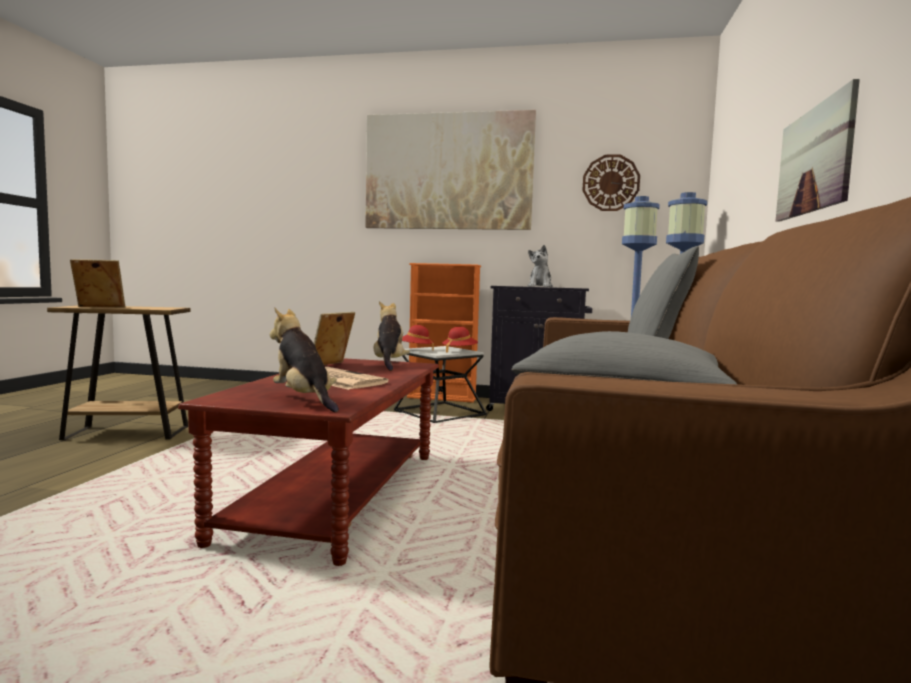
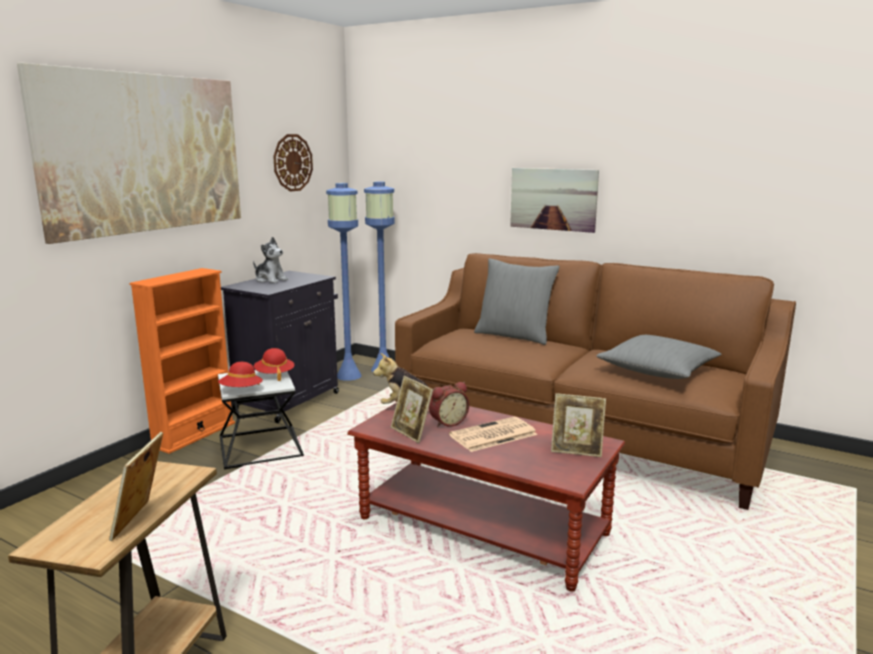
camera: 70 degrees left, 10 degrees up
(304, 400) = (576, 450): plush toy -> picture frame
(365, 370) = (447, 422): none -> alarm clock

